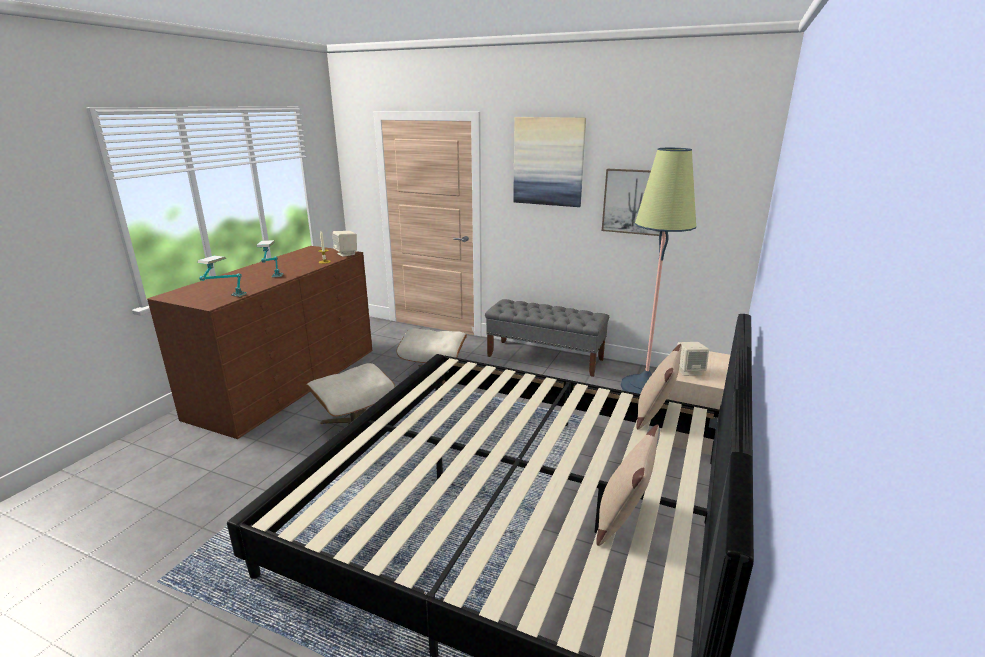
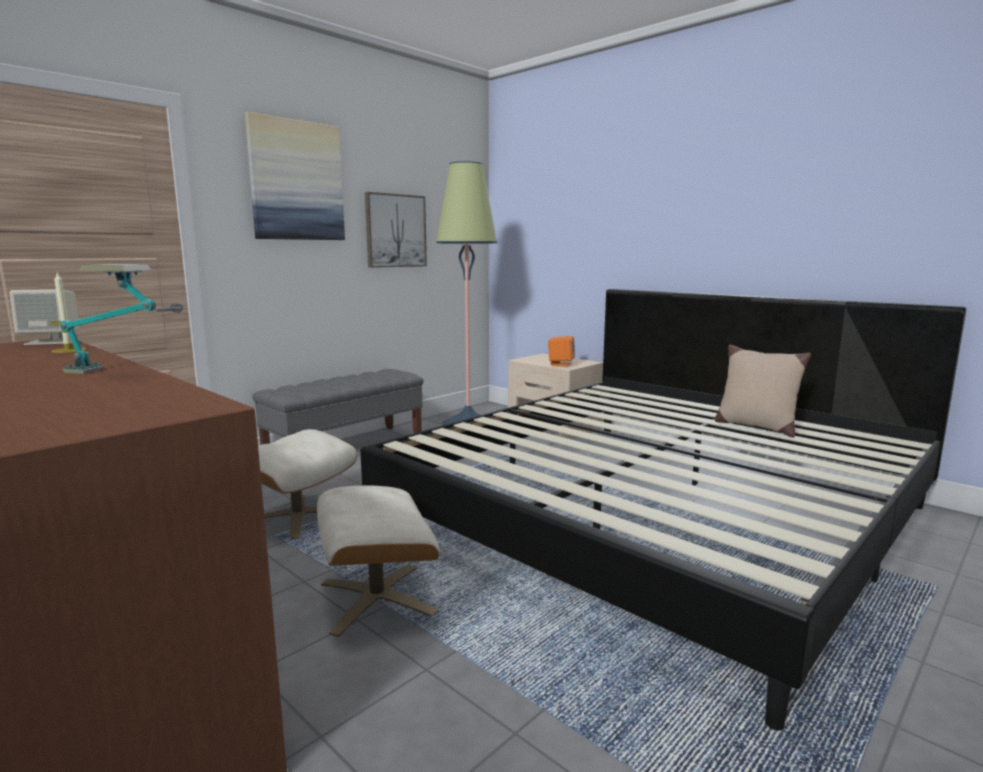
camera: 70 degrees left, 10 degrees down
(226, 300) = (191, 397): table lamp -> none
(654, 414) = (599, 396): beige pillow -> none
(689, 371) = (561, 364): beige speaker -> orange speaker

